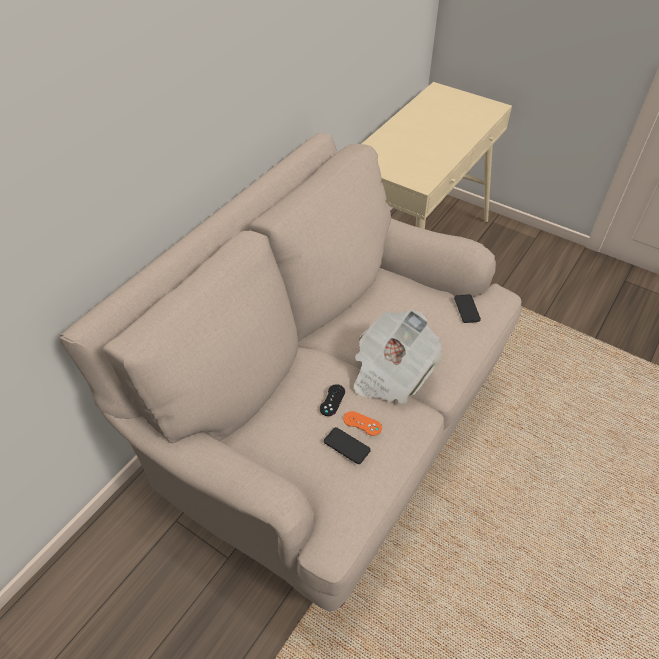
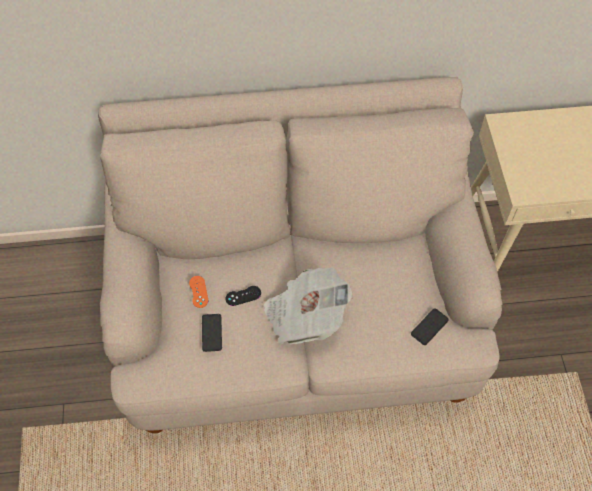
camera: 50 degrees right, 10 degrees up
(362, 423) = (239, 329): orange game controller -> orange game controller (198, 292)

